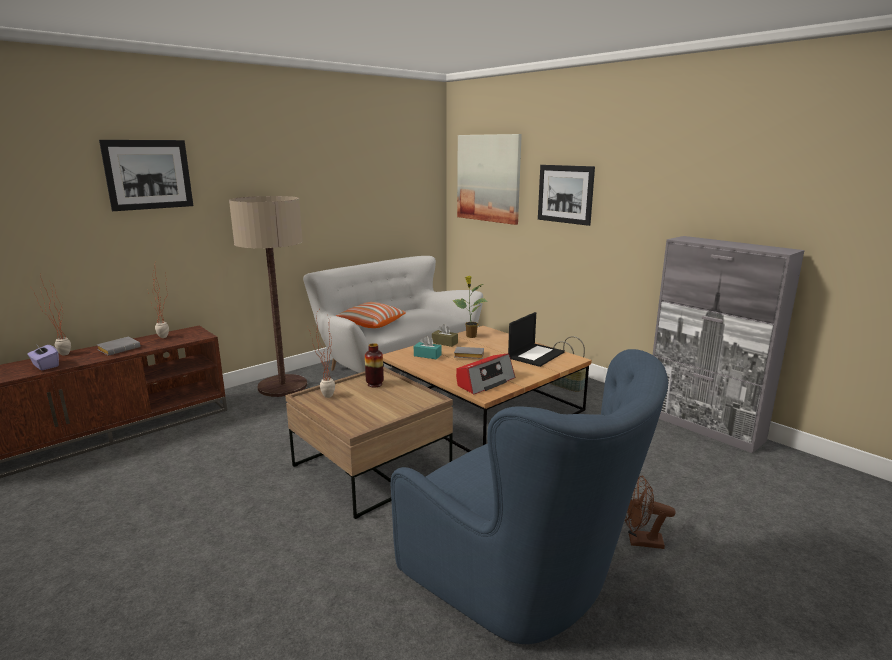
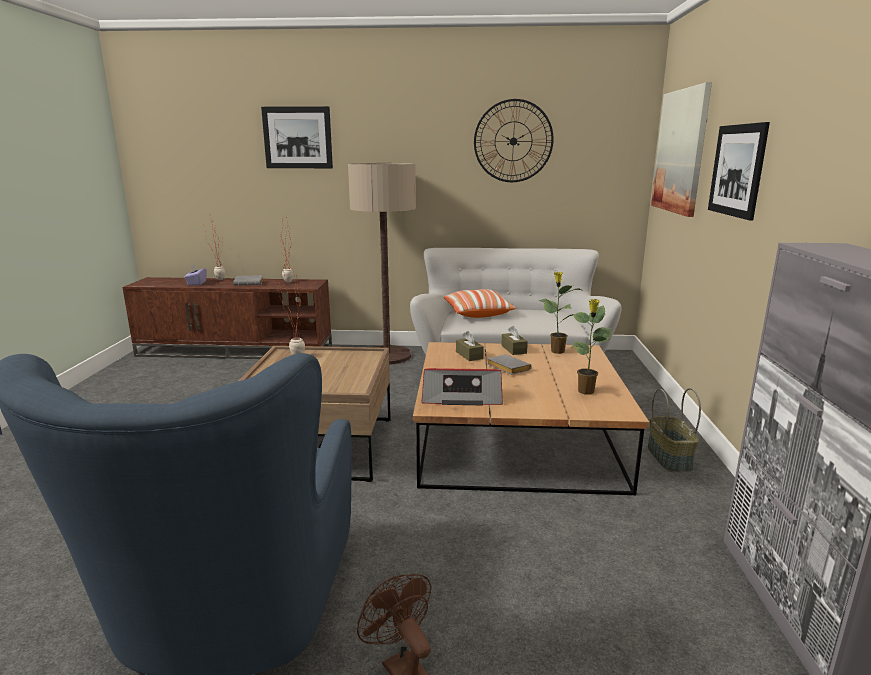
camera: 45 degrees right, 0 degrees up
(355, 171) = (513, 141): none -> wall clock
(374, 384) = (349, 360): vase -> none
(427, 355) = (469, 355): turquoise tissue box -> brown tissue box
(536, 355) = (586, 392): laptop -> potted plant

